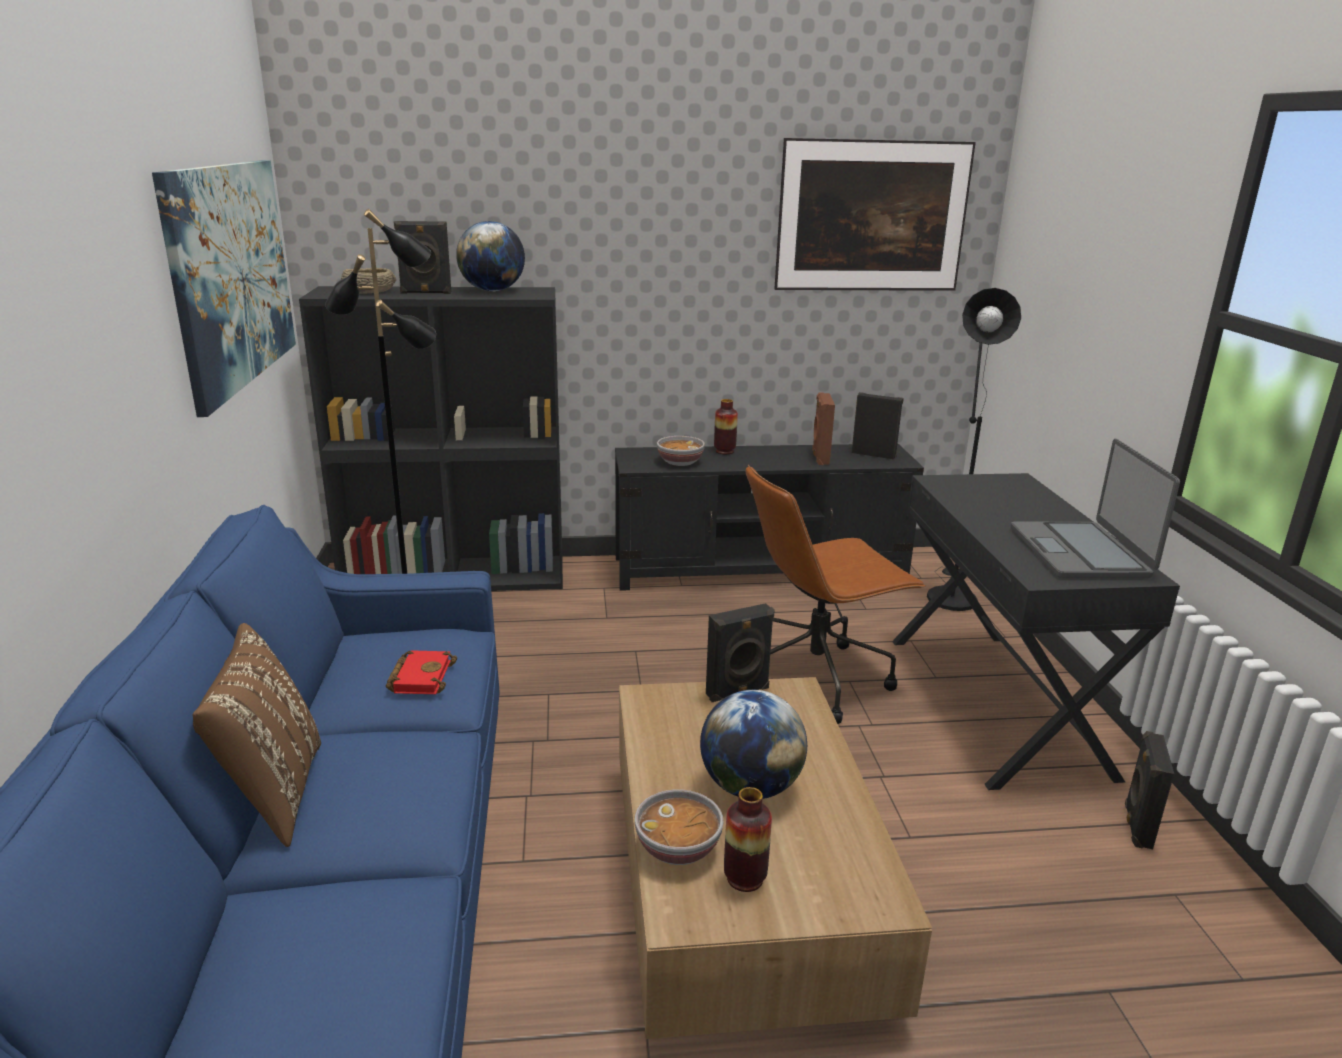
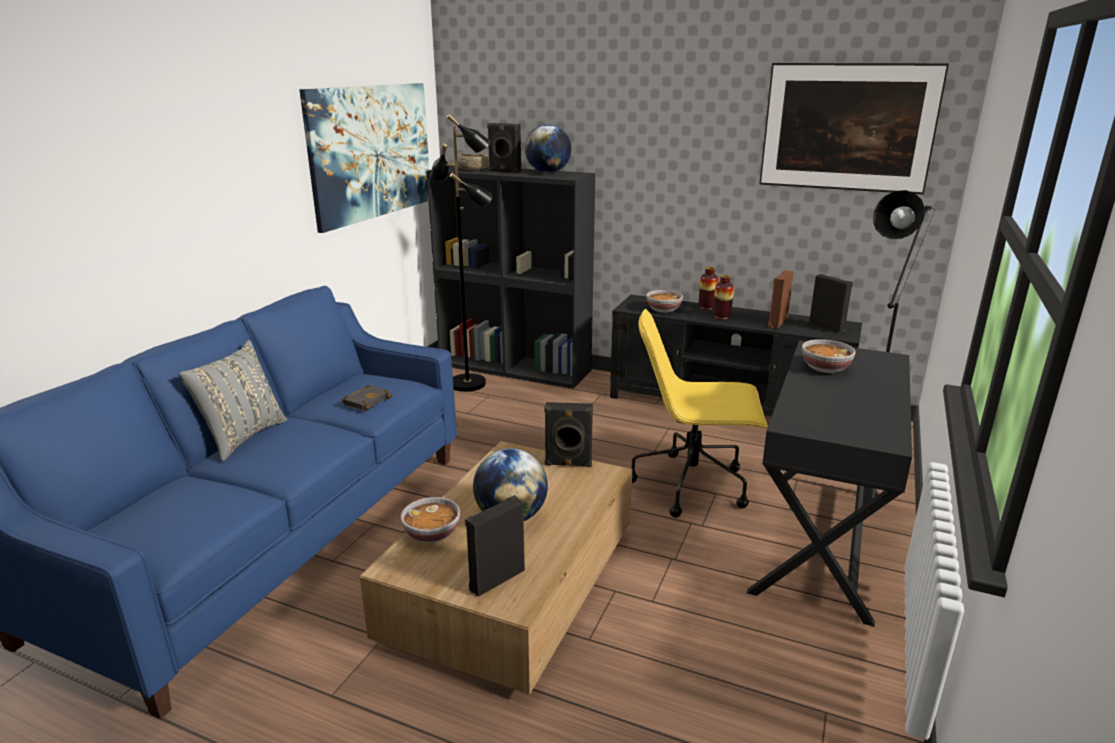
camera: 30 degrees right, 0 degrees up
(273, 794) = (242, 437): brown pillow -> grey pillow
(420, 676) = (367, 401): red book -> black book
(745, 878) = (450, 562): vase -> vase (721, 317)
(816, 678) = (692, 485): brown office chair -> yellow office chair
(980, 503) = (824, 368): none -> bowl
(1080, 552) = (857, 416): laptop -> none
(1136, 826) = (847, 658): black speaker -> black speaker (496, 579)

